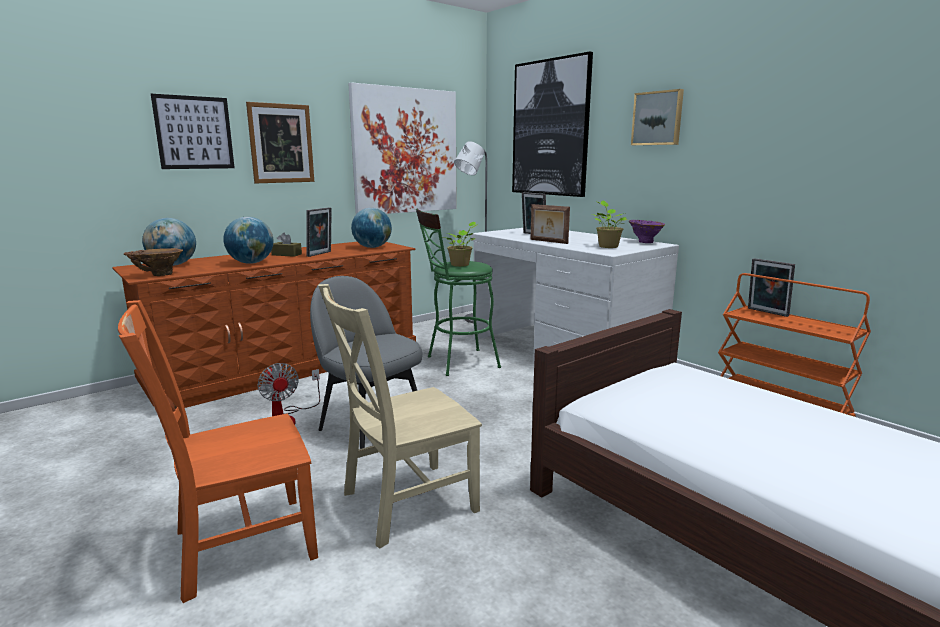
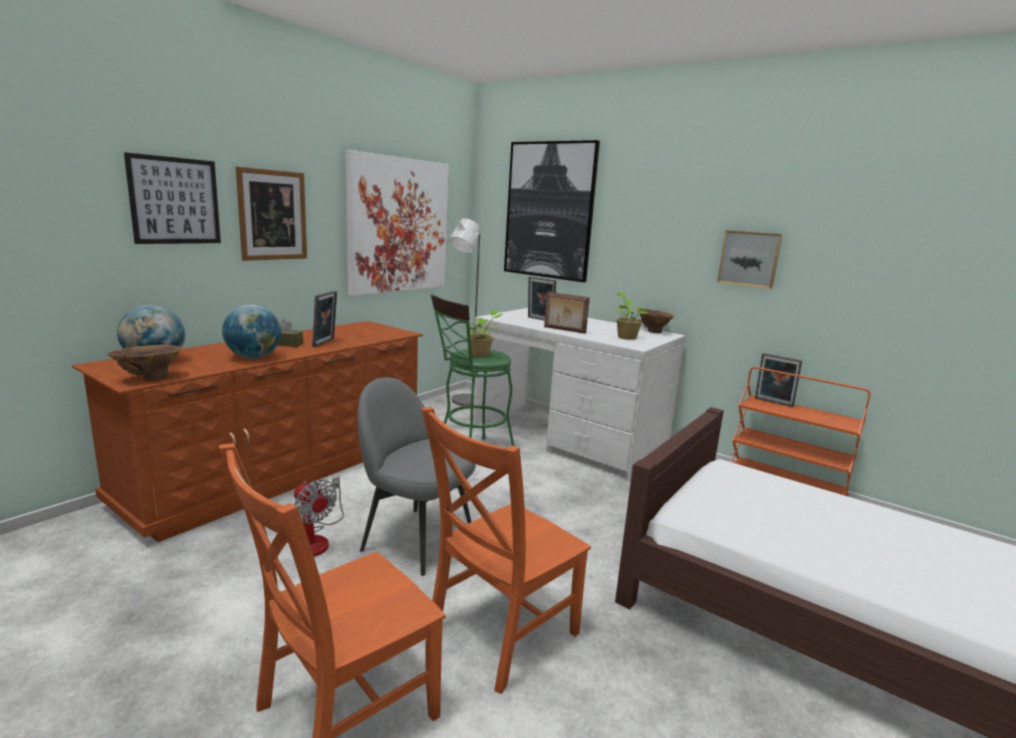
camera: 15 degrees left, 0 degrees up
(372, 247) = (375, 333): globe -> none
(404, 503) = (498, 634): beige chair -> orange chair
(644, 242) = (652, 331): purple vase -> brown vase
(657, 118) = (667, 213): picture -> picture (749, 259)

